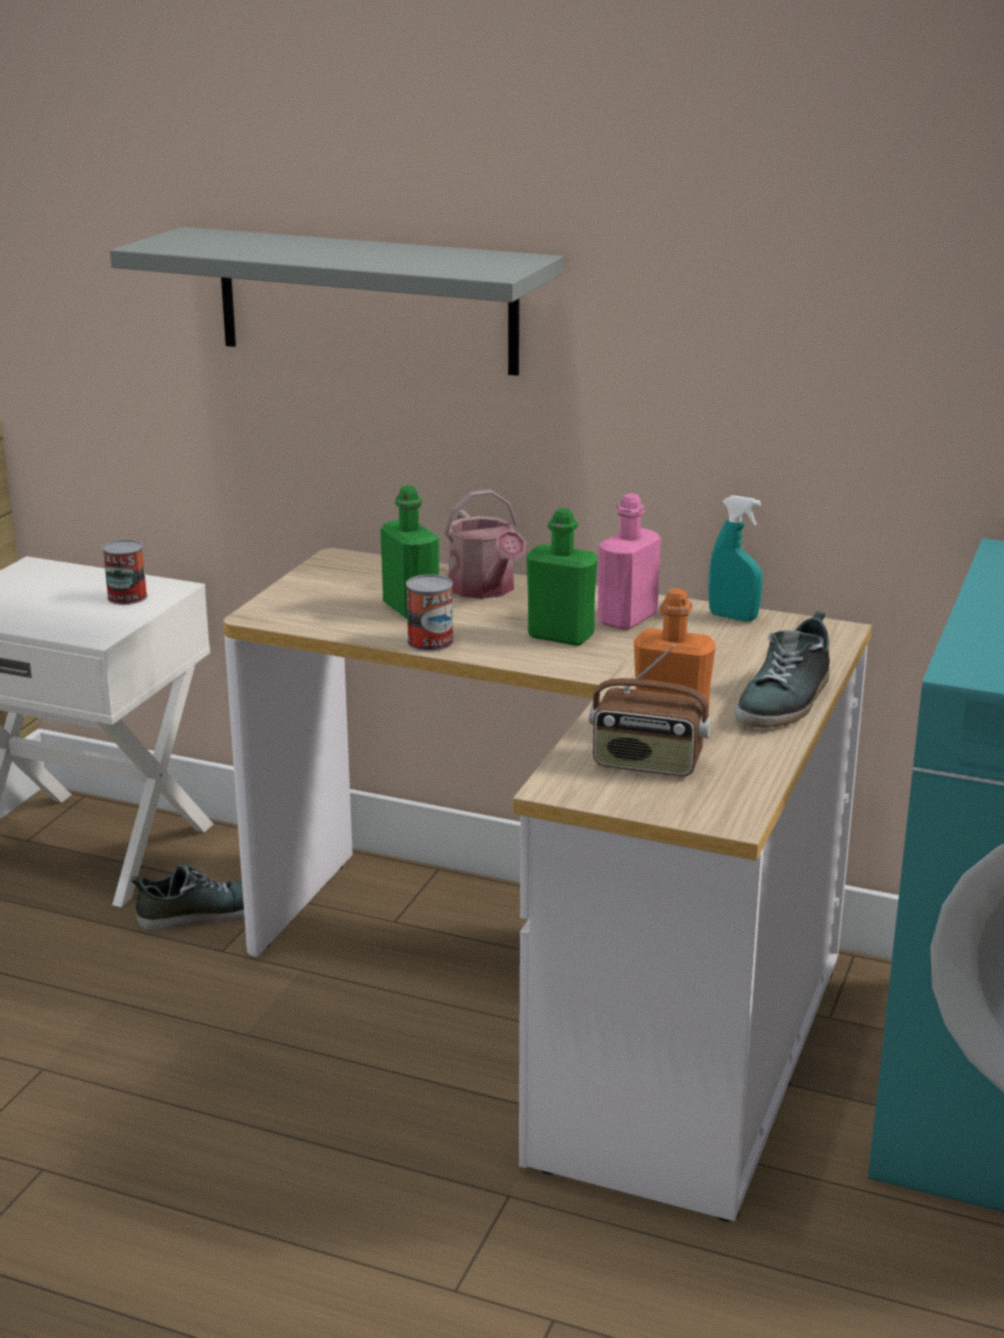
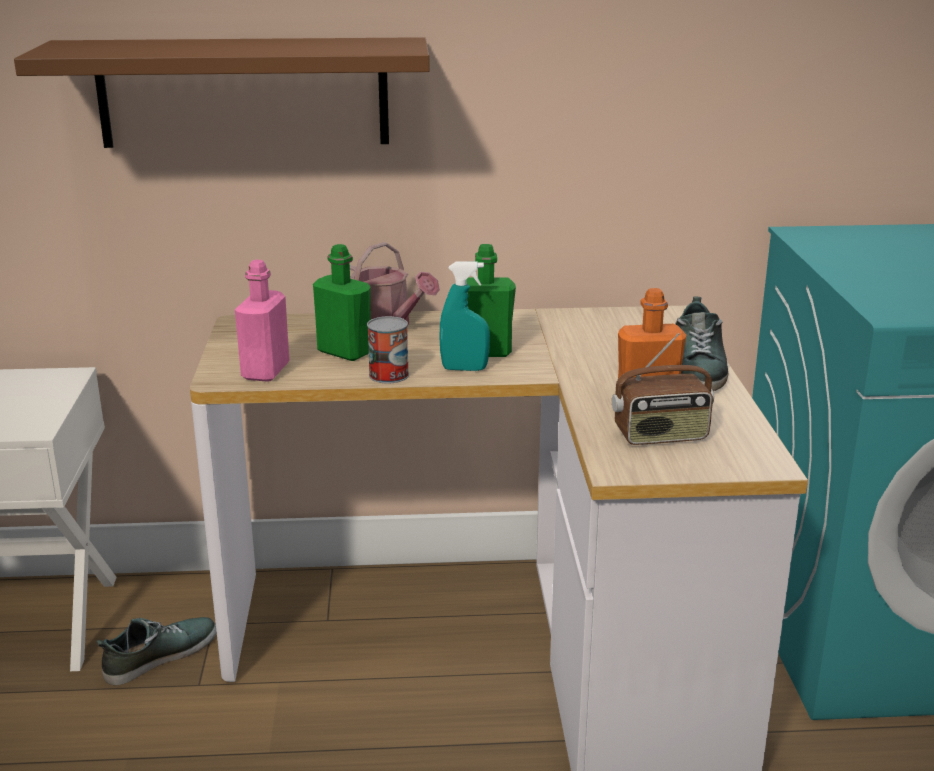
camera: 25 degrees left, 0 degrees up
(127, 597) = (33, 390): can -> none
(366, 300) = (243, 93): grey shelf -> brown shelf
(627, 619) = (519, 330): pink bottle -> pink bottle (265, 371)
(733, 617) = (592, 316): turquoise spray bottle -> turquoise spray bottle (464, 369)

